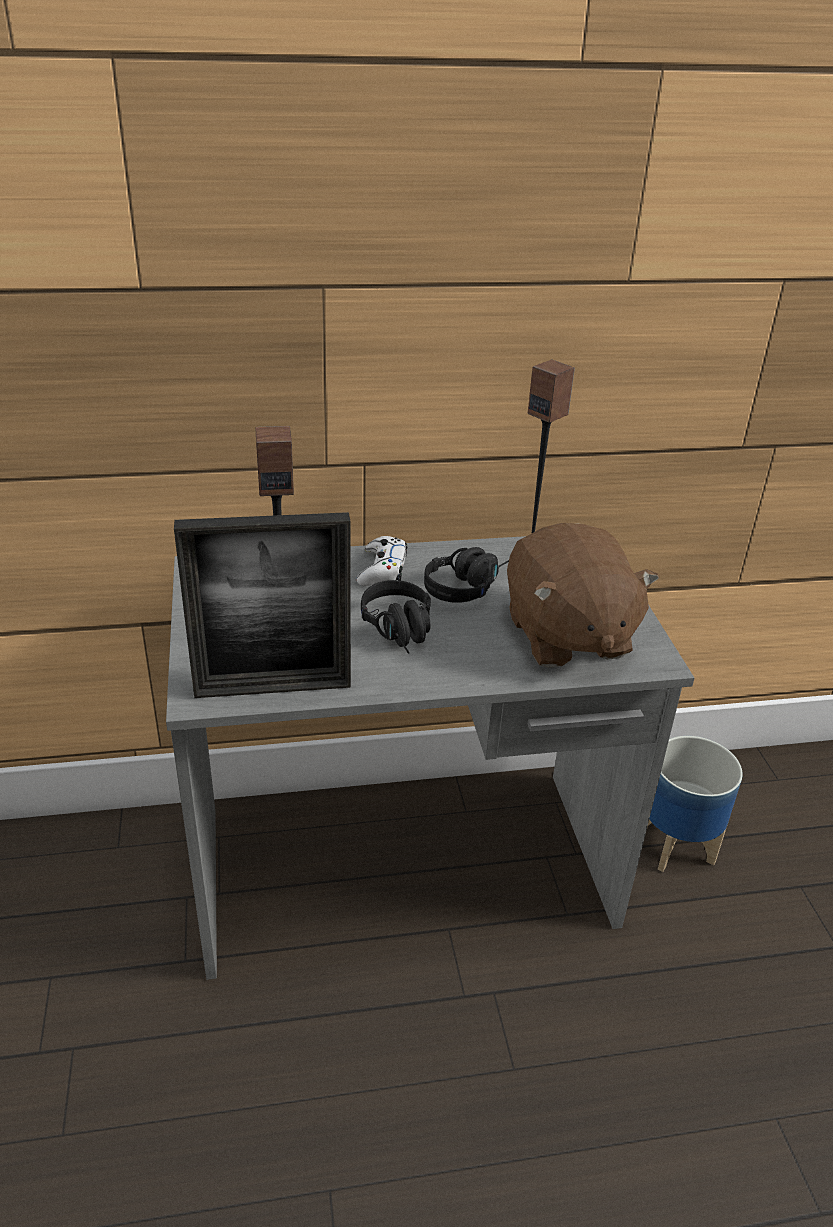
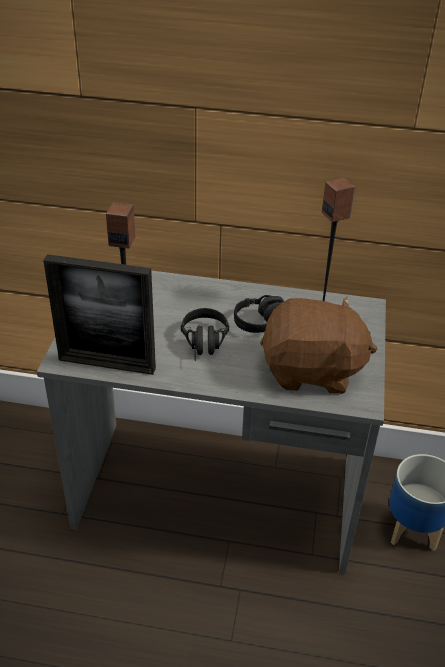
camera: 20 degrees right, 5 degrees up
(382, 569) = (217, 298): white game controller -> none
(566, 636) = (312, 371): brown plush toy -> brown plush toy turned 90 degrees counterclockwise

